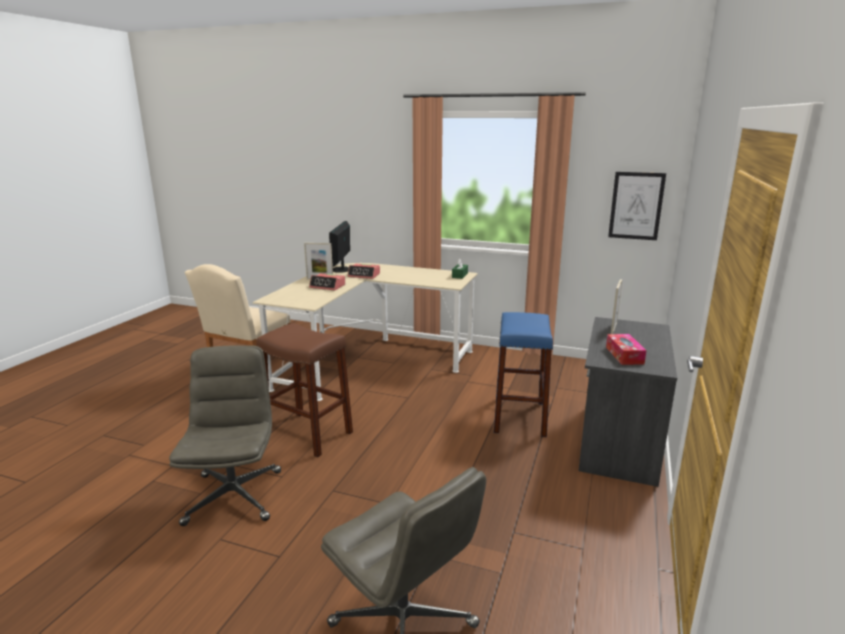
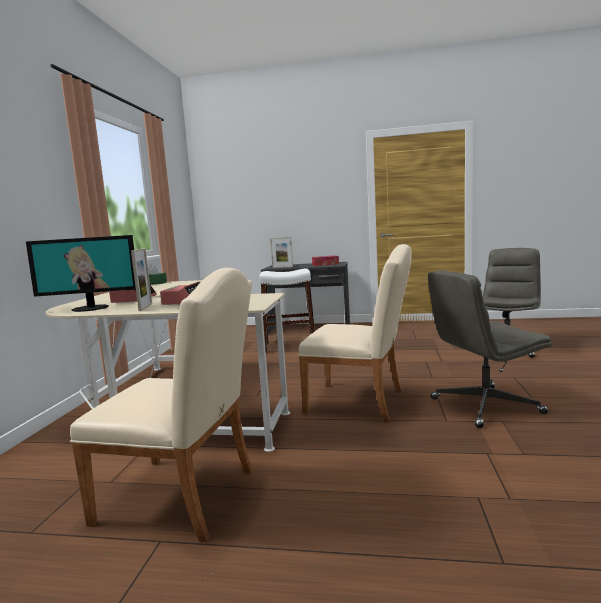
camera: 100 degrees left, 10 degrees down
(308, 434) = (362, 402): brown stool -> beige chair
(519, 417) = (289, 346): blue stool -> white stool
(636, 206) = (182, 210): picture -> none

